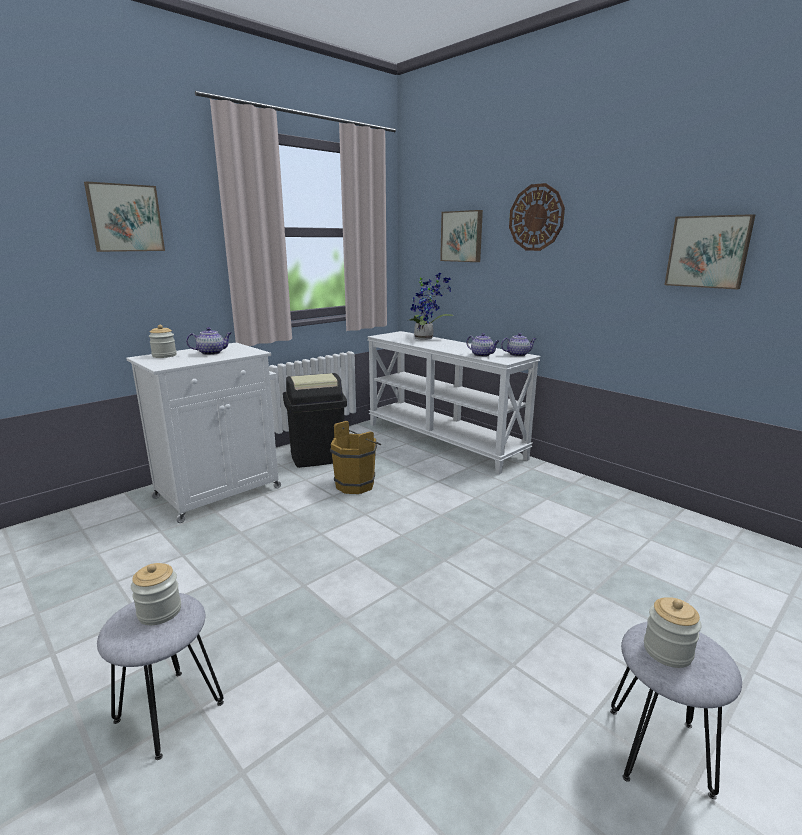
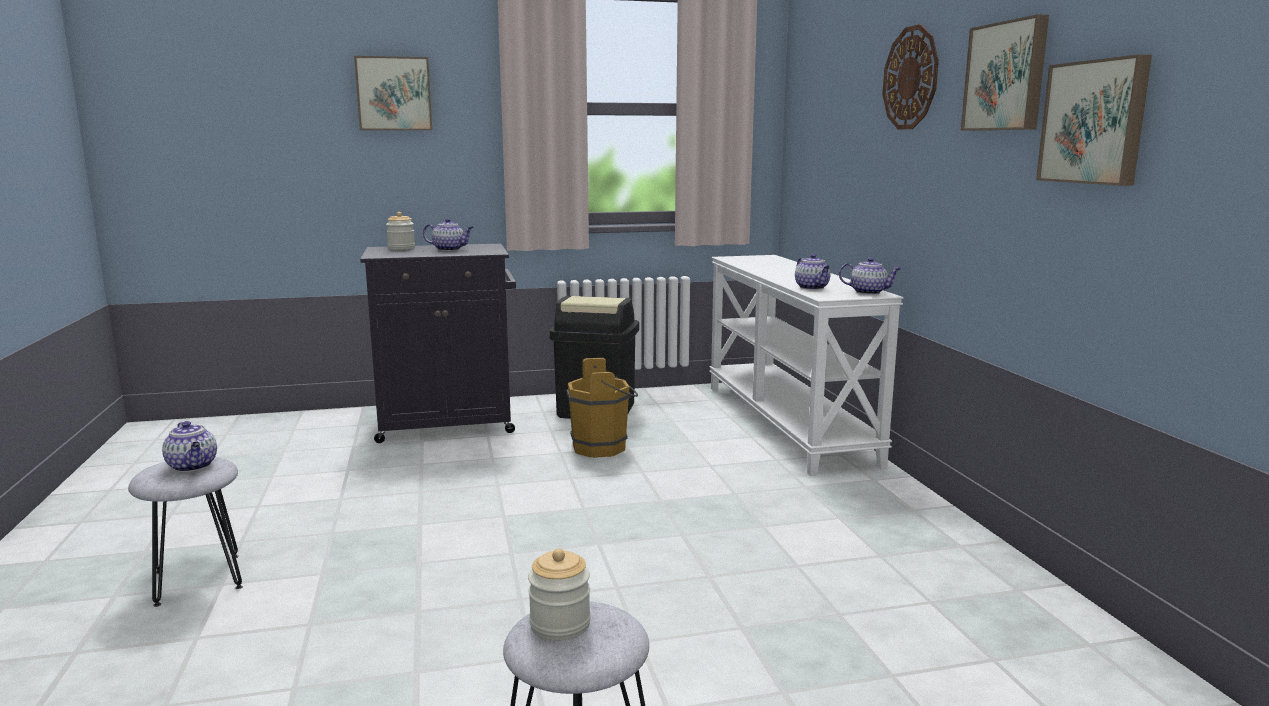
camera: 30 degrees right, 5 degrees down
(159, 612) = (193, 466): jar -> teapot
(220, 492) = (449, 424): white cabinet -> black cabinet
(426, 338) = (786, 264): potted plant -> none
(462, 236) = (840, 111): picture -> picture (1007, 76)

